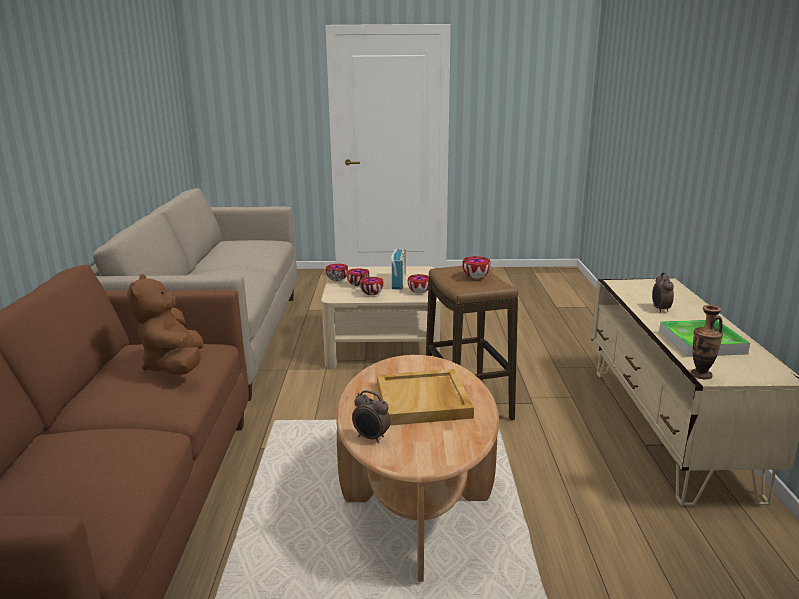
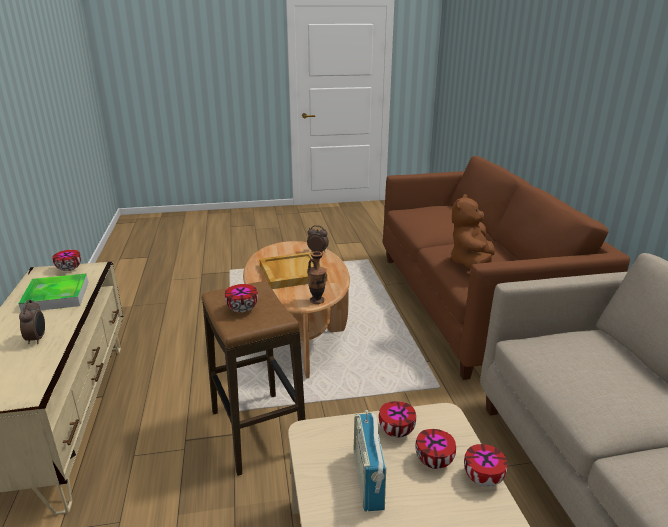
camera: 170 degrees right, 5 degrees up
(175, 367) = (471, 264): brown plush toy -> brown plush toy turned 135 degrees counterclockwise
(418, 292) = (325, 446): bowl -> bowl (70, 269)
(701, 375) = (98, 268): vase -> vase (317, 300)

